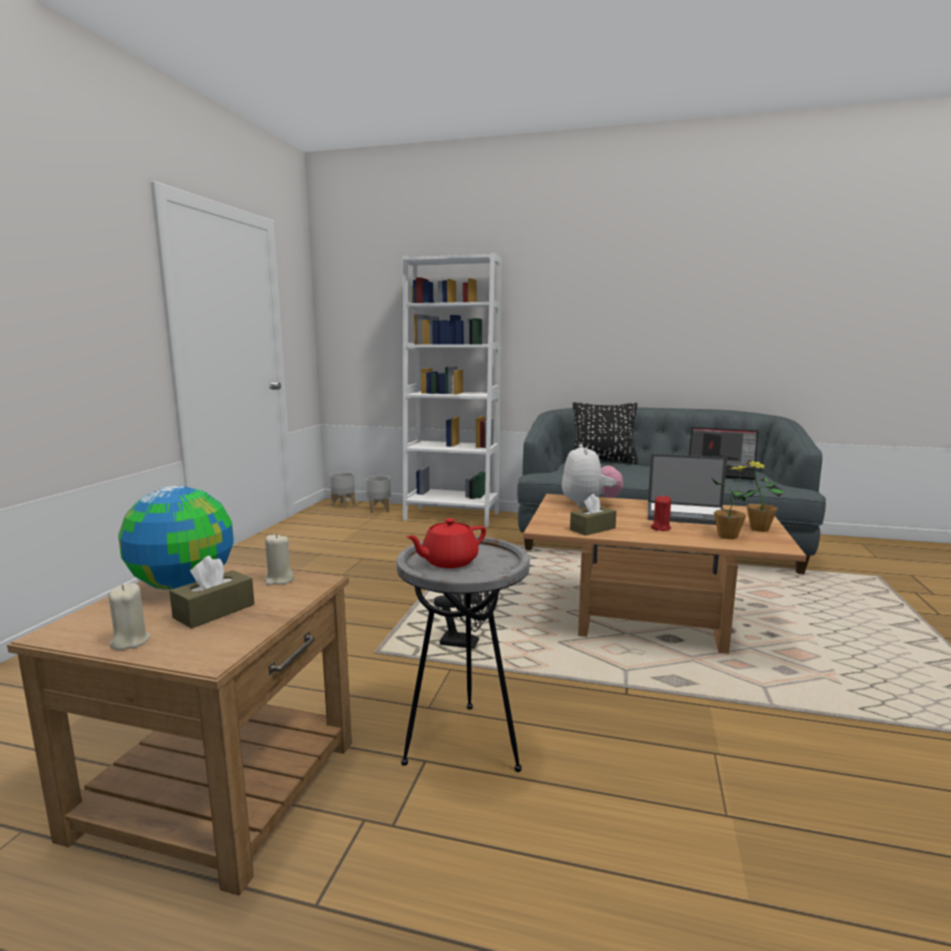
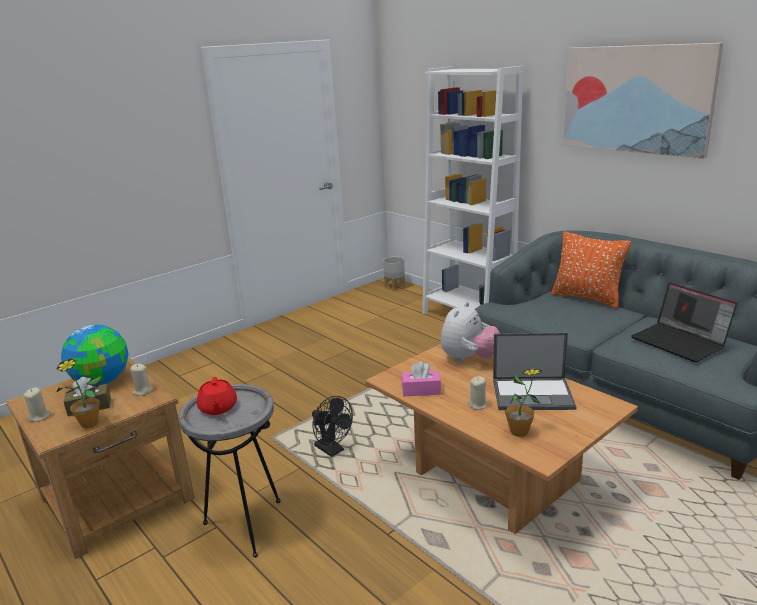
camera: 35 degrees right, 10 degrees up
(379, 510) = (416, 297): grey planter -> none
(448, 562) = (218, 408): red teapot -> red teapot turned 105 degrees counterclockwise
(592, 529) = (421, 390): brown tissue box -> pink tissue box
(603, 462) = (587, 298): black pillow -> orange pillow
(615, 284) = (636, 99): none -> picture
(660, 528) = (478, 405): red candle -> beige candle
(687, 514) = (533, 394): laptop -> laptop turned 45 degrees counterclockwise
(759, 529) = (567, 432): potted plant -> potted plant (89, 423)

